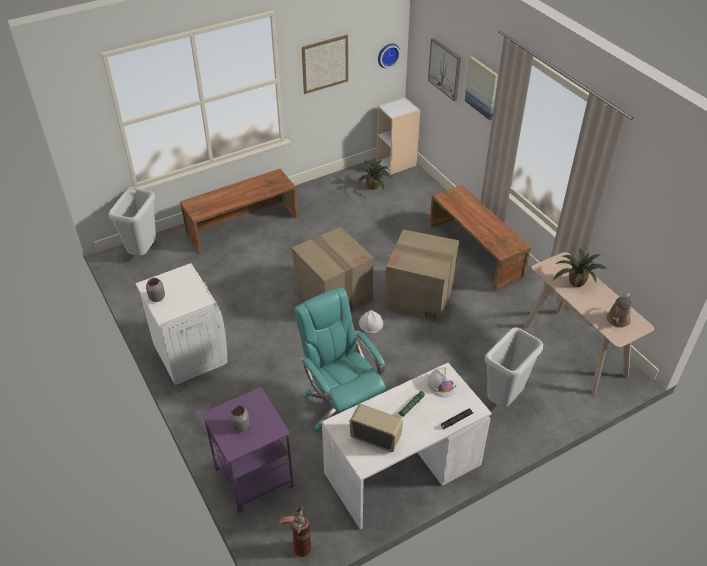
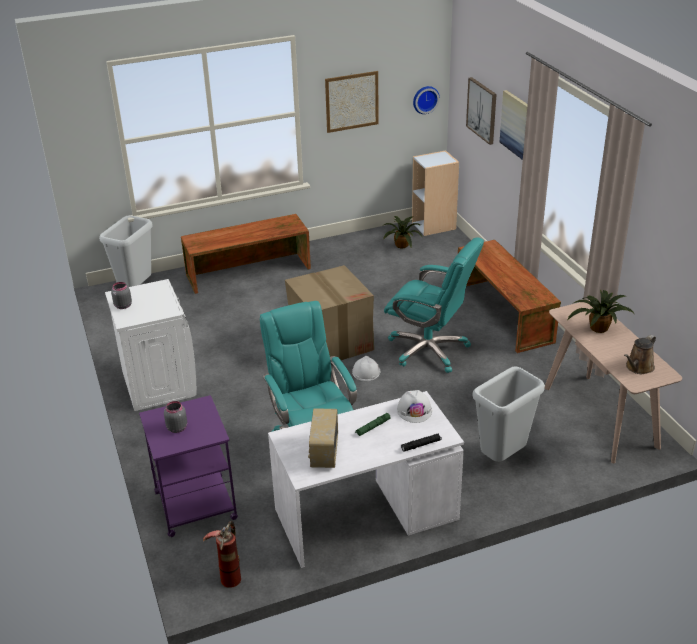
camera: 10 degrees right, 10 degrees down
(375, 437) = (324, 452): radio -> radio turned 120 degrees counterclockwise
(420, 296) = (429, 350): cardboard box -> turquoise office chair

